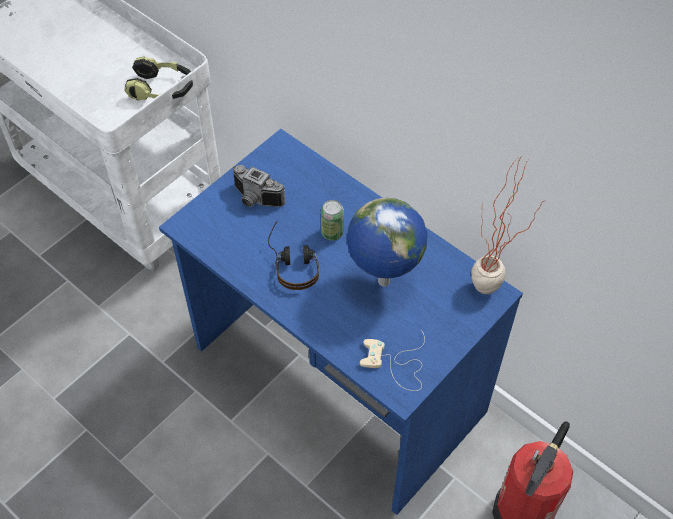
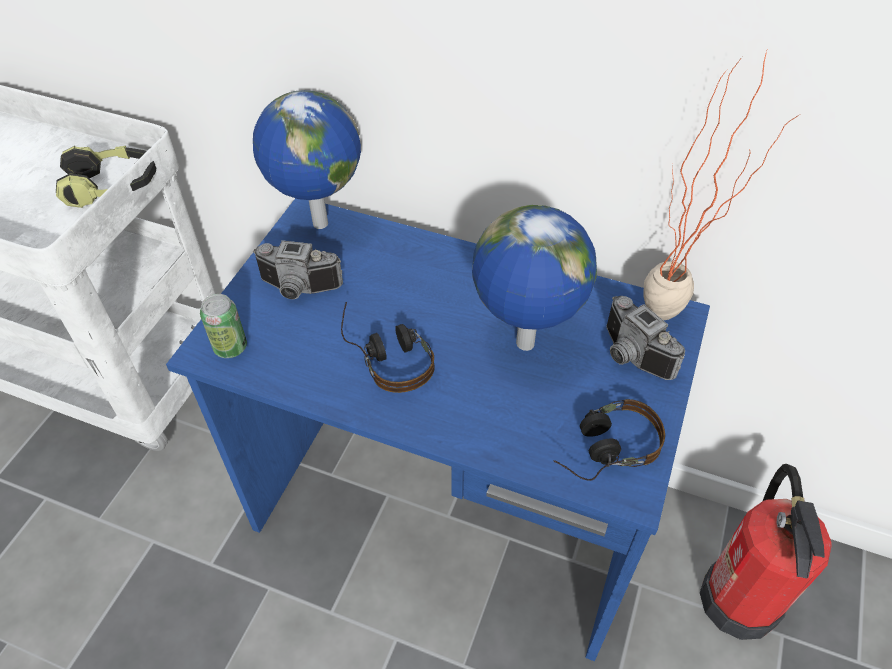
camera: 20 degrees left, 5 degrees down
(286, 154) = (318, 224): none -> globe
(332, 233) = (424, 302): can -> can (230, 347)
(396, 363) = (601, 450): beige game controller -> headphones
(447, 311) = (630, 357): none -> camera

